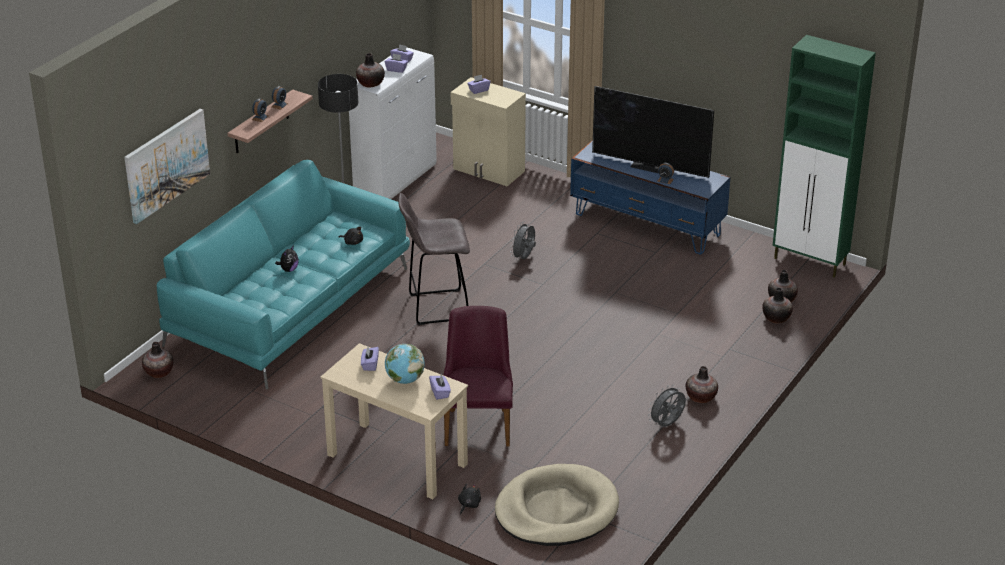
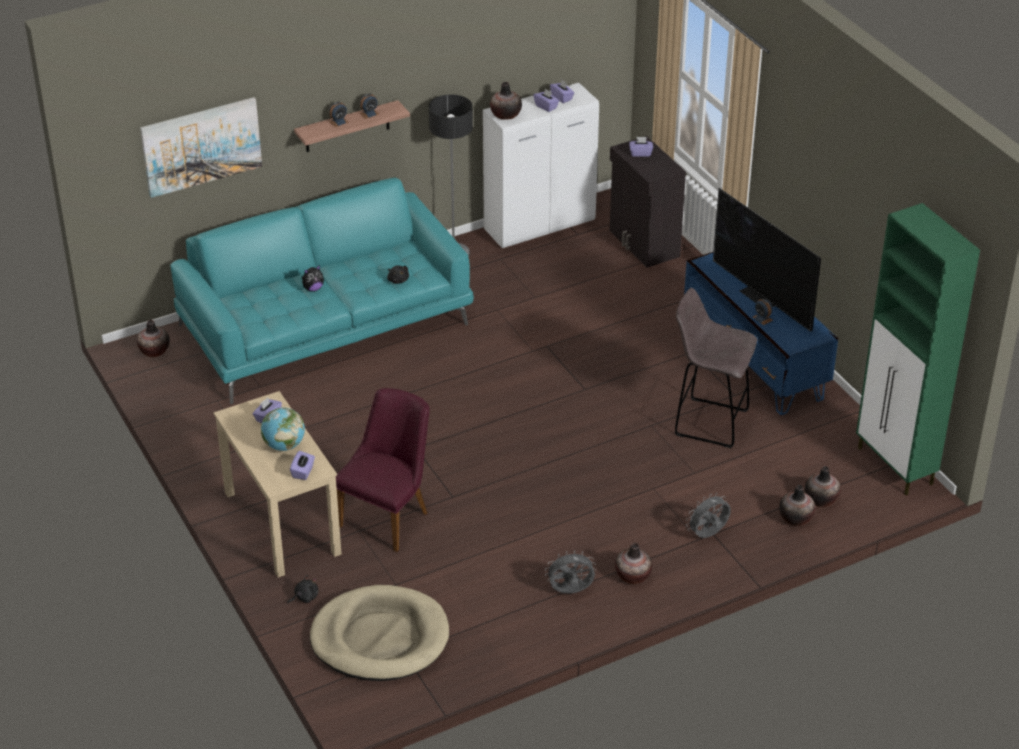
camera: 30 degrees right, 5 degrees up
(436, 307) = (458, 376): grey stool -> grey stool (708, 422)
(488, 171) = (643, 244): beige cabinet -> black cabinet
(524, 258) = (592, 353): grey fan -> grey fan (708, 535)

